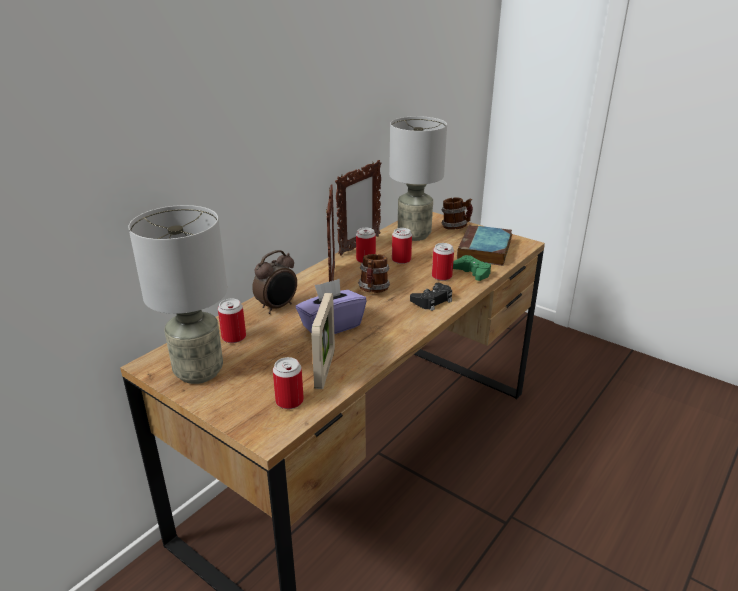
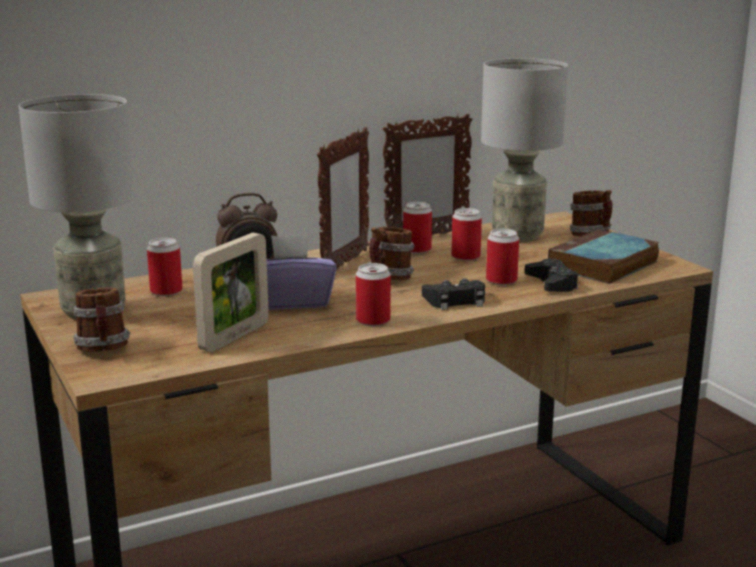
camera: 25 degrees right, 10 degrees down
(243, 408) = (103, 350): none -> mug
(289, 401) = (160, 354): can -> can (373, 321)
(472, 272) = (552, 283): green game controller -> black game controller

